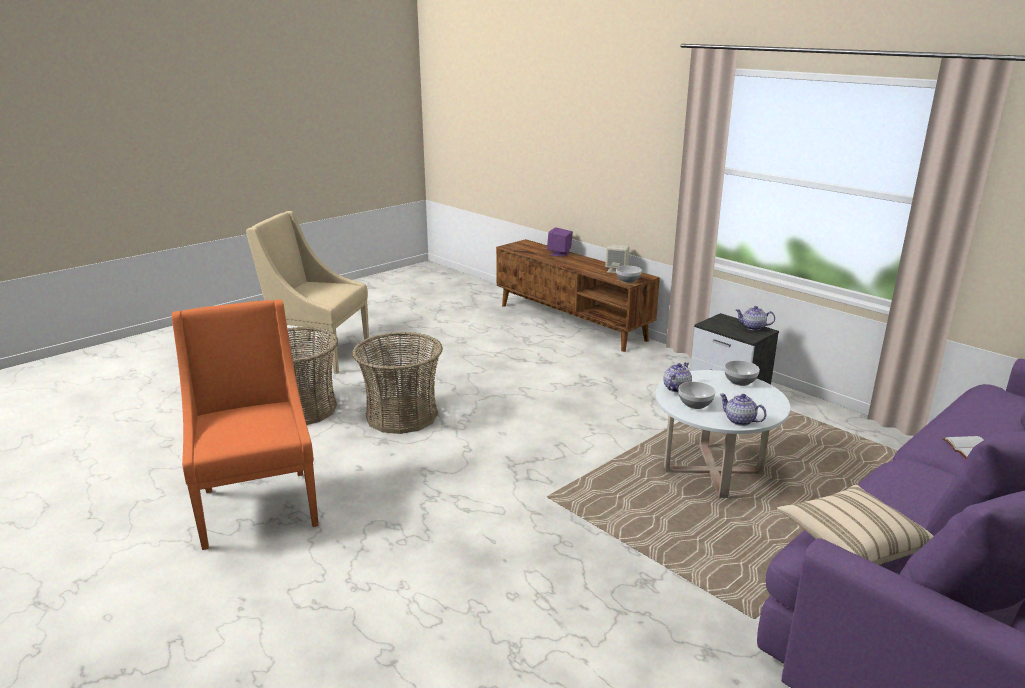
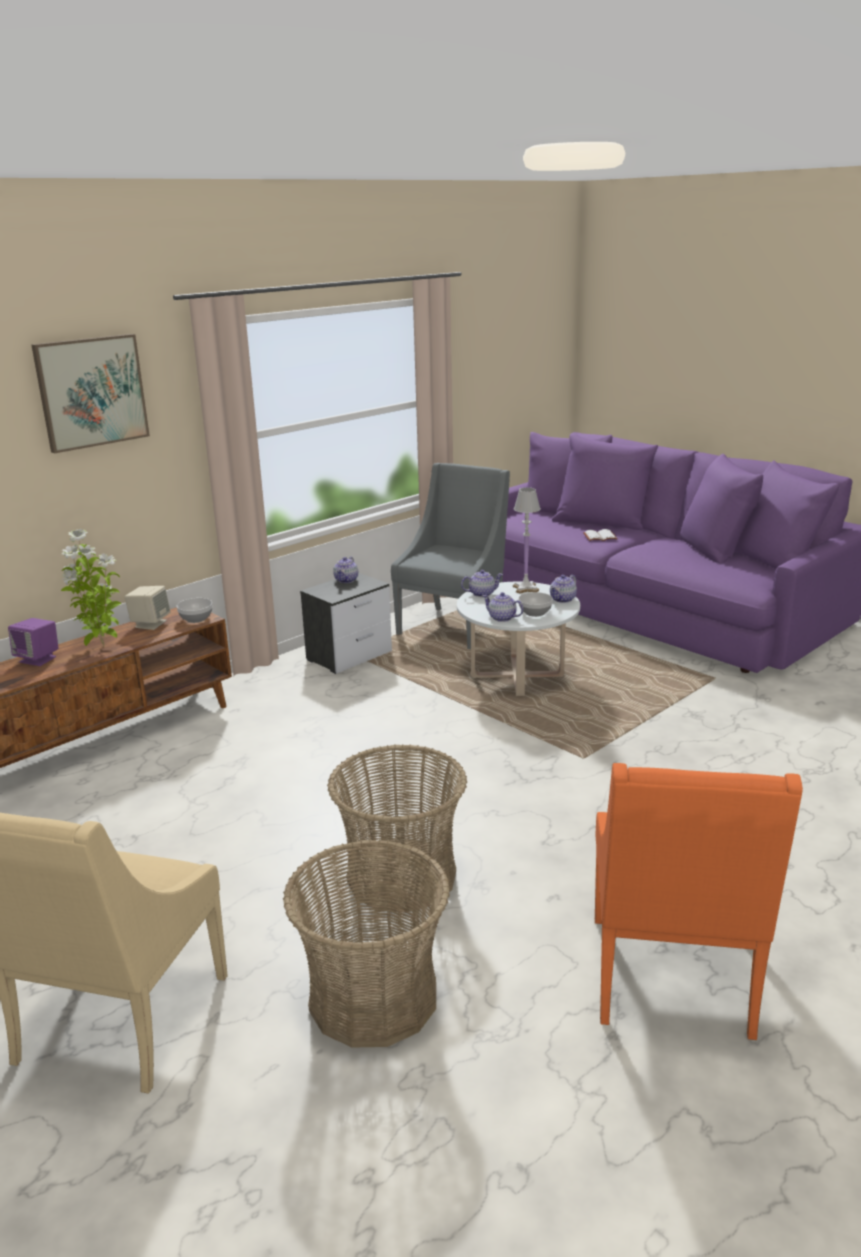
camera: 90 degrees left, 0 degrees up
(258, 505) = (672, 980): orange armchair -> orange armchair turned 60 degrees counterclockwise
(578, 264) = (102, 647): none -> potted plant
(633, 104) = (91, 392): none -> picture
(740, 381) = (482, 593): bowl -> teapot
(765, 403) = (525, 588): none -> white table lamp
(826, 440) = (454, 626): none -> grey armchair
(852, 544) = (740, 577): beige pillow -> none

